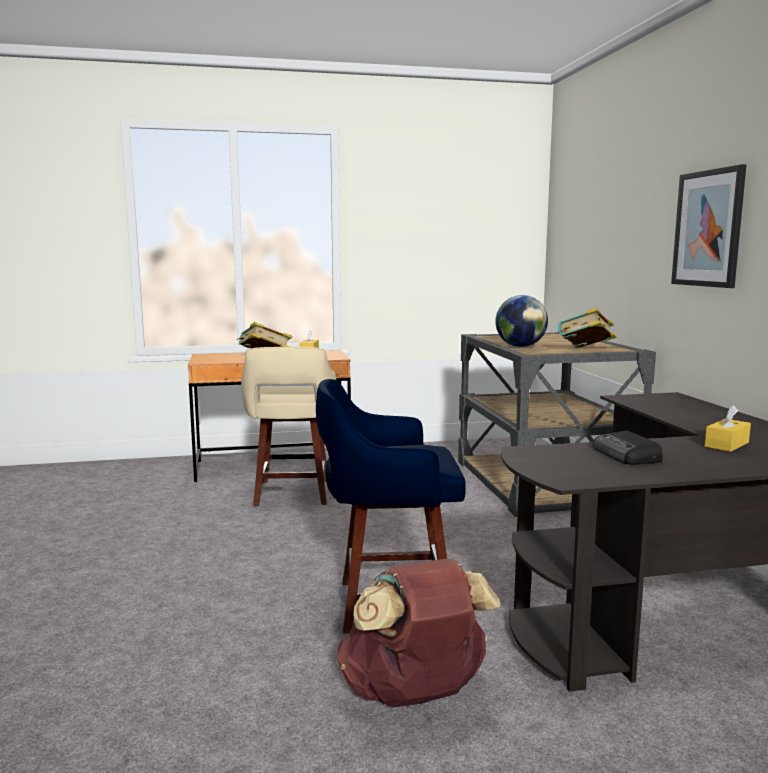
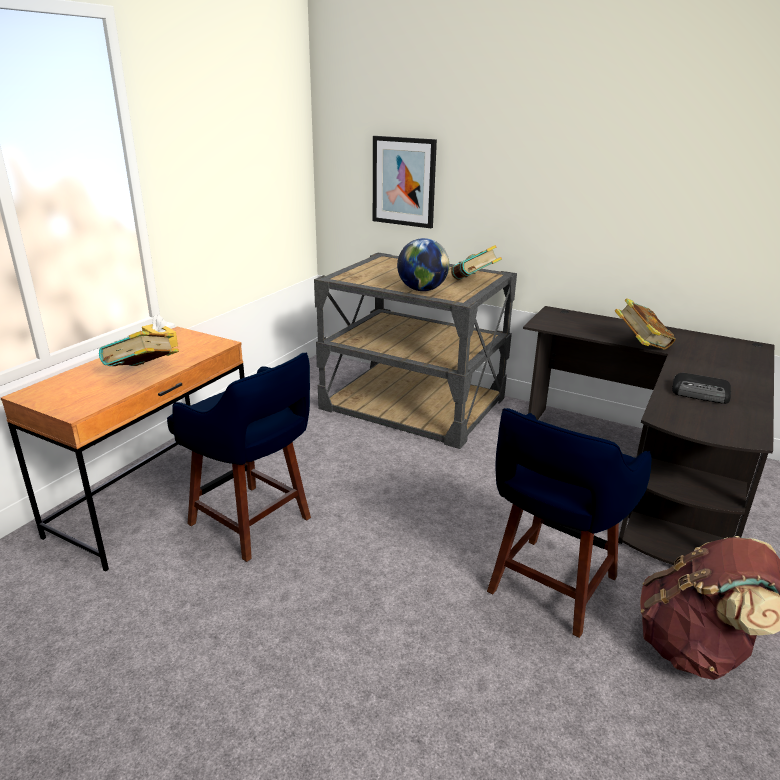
camera: 50 degrees left, 15 degrees up
(292, 494) = (253, 524): beige stool -> blue stool
(686, 425) = (640, 345): none -> book
(708, 228) = (580, 169): picture -> picture (404, 182)
(726, 444) = (699, 358): yellow tissue box -> none

